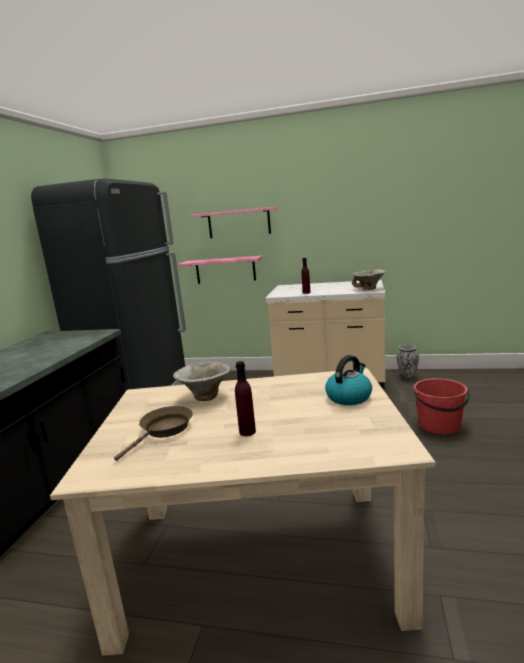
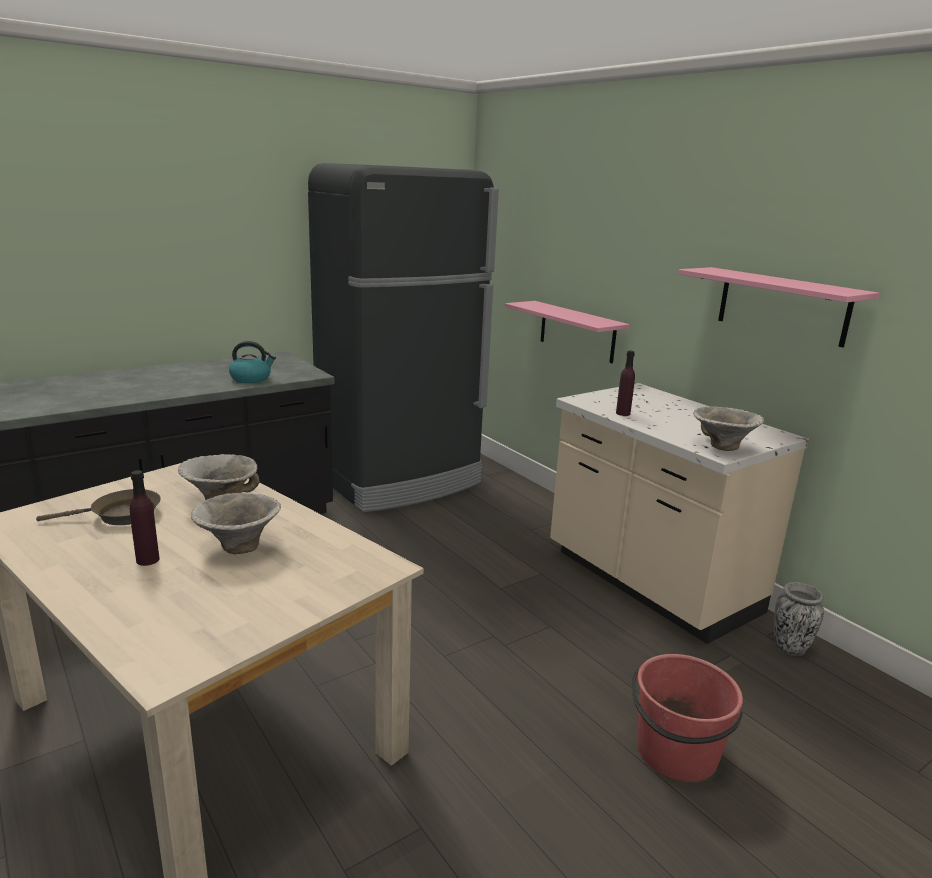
camera: 40 degrees right, 5 degrees up
(239, 223) = (609, 258): pink shelf -> pink shelf (782, 306)
(275, 403) = (238, 547): none -> bowl
(349, 397) = (301, 588): kettle -> kettle (251, 378)

